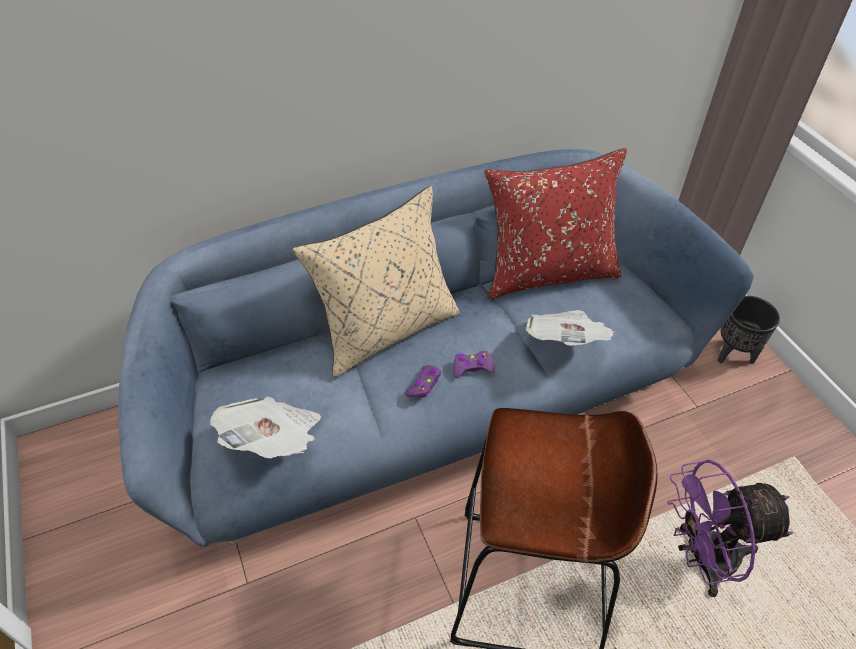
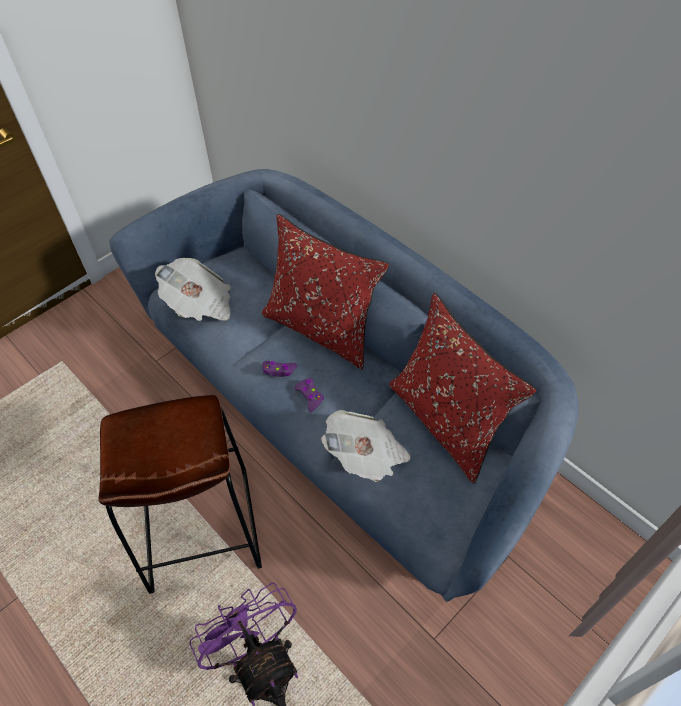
camera: 70 degrees right, 5 degrees up
(386, 329) = (322, 328): beige pillow -> red pillow
(732, 354) = (525, 669): black planter -> none

